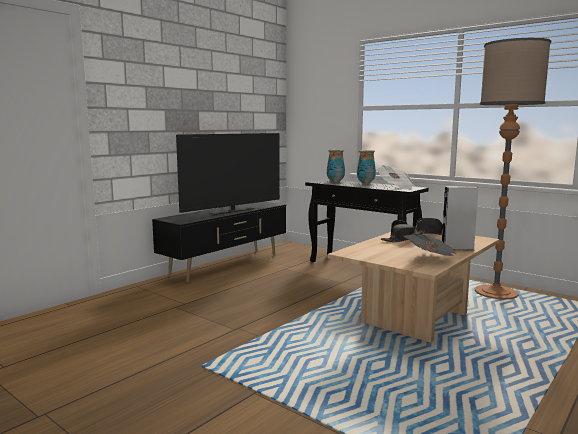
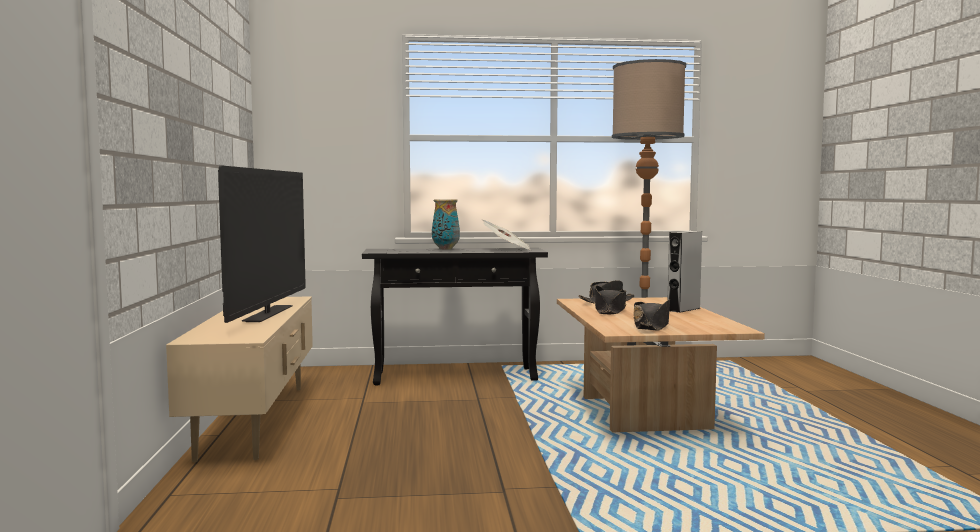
camera: 45 degrees left, 5 degrees down
(226, 265) = (256, 420): black tv stand -> beige tv stand
(335, 182) = (400, 250): vase -> none
(380, 254) = (651, 326): none -> black hat
(431, 259) = (706, 321): newspaper -> none

